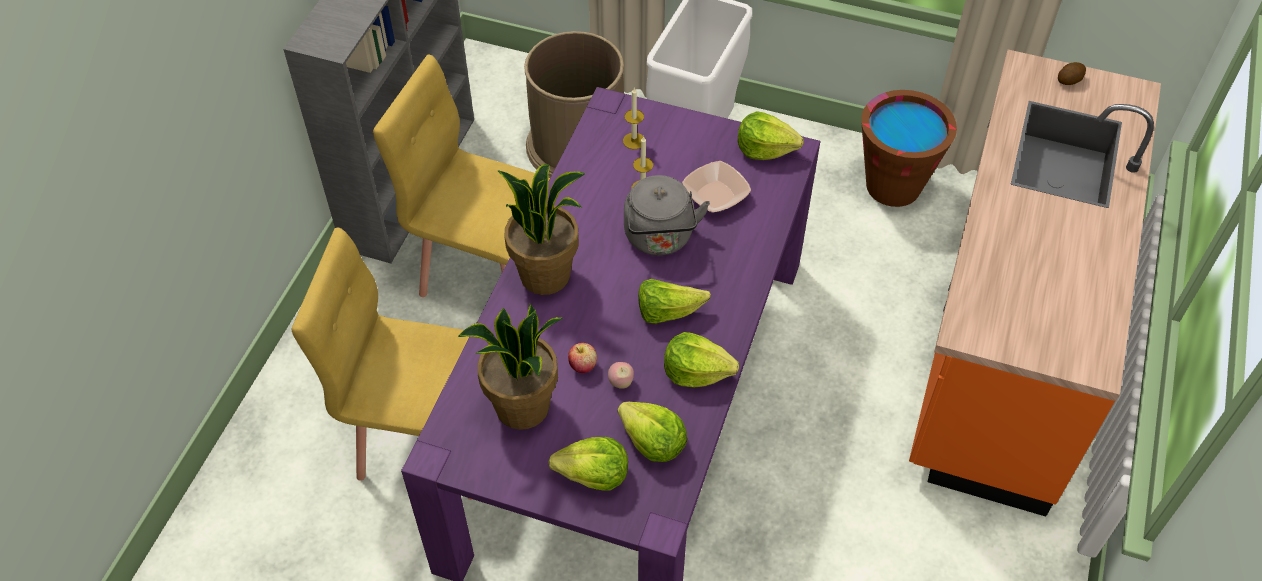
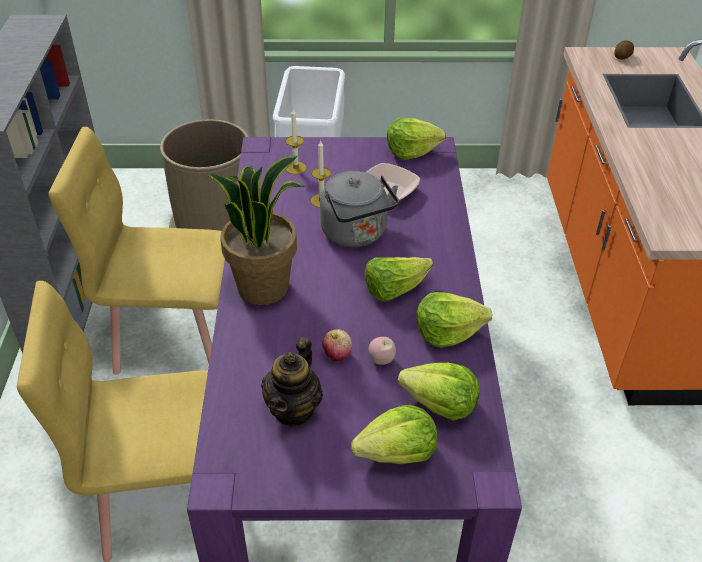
camera: 20 degrees left, 10 degrees down
(522, 408) = (294, 409): potted plant -> teapot
(893, 186) = (482, 197): brown bucket -> none

